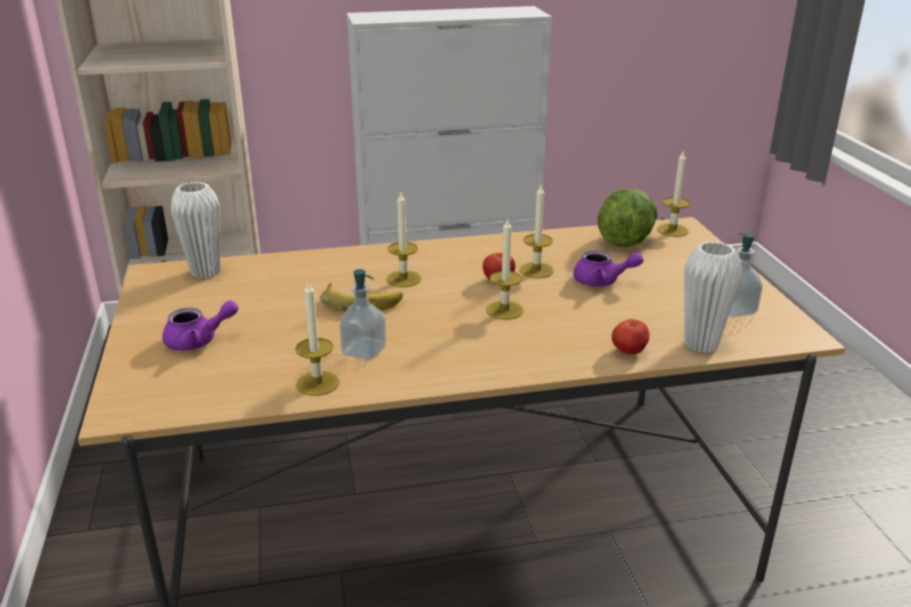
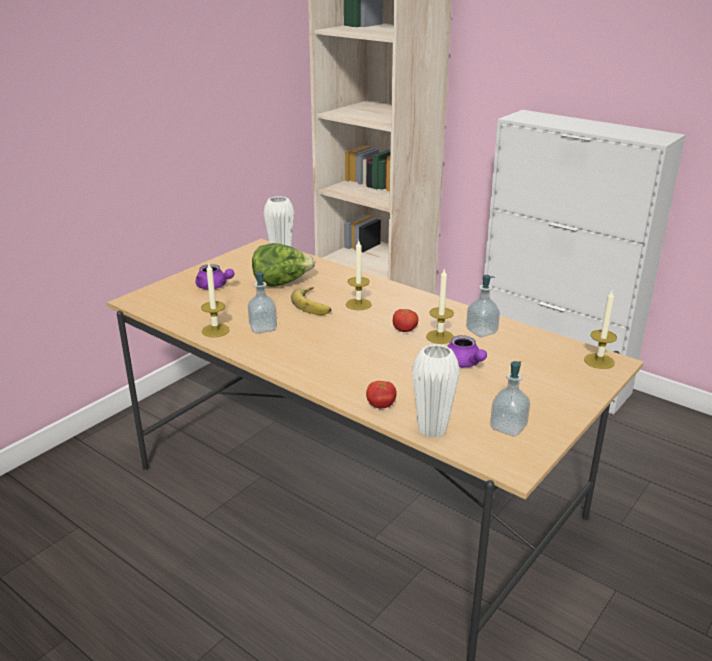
camera: 50 degrees right, 0 degrees up
(504, 310) = (369, 347): candle -> none
(554, 249) = (481, 331): none -> soap dispenser
(626, 239) = (546, 349): lettuce -> lettuce (282, 283)

